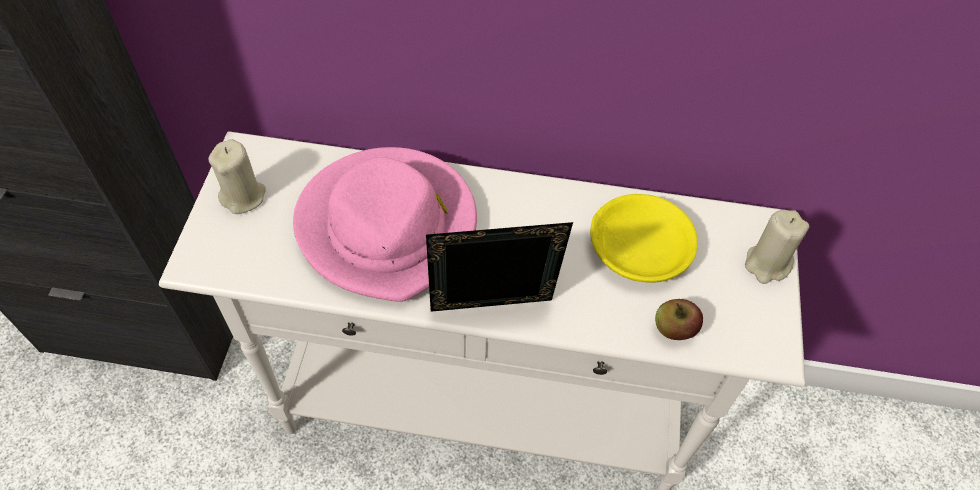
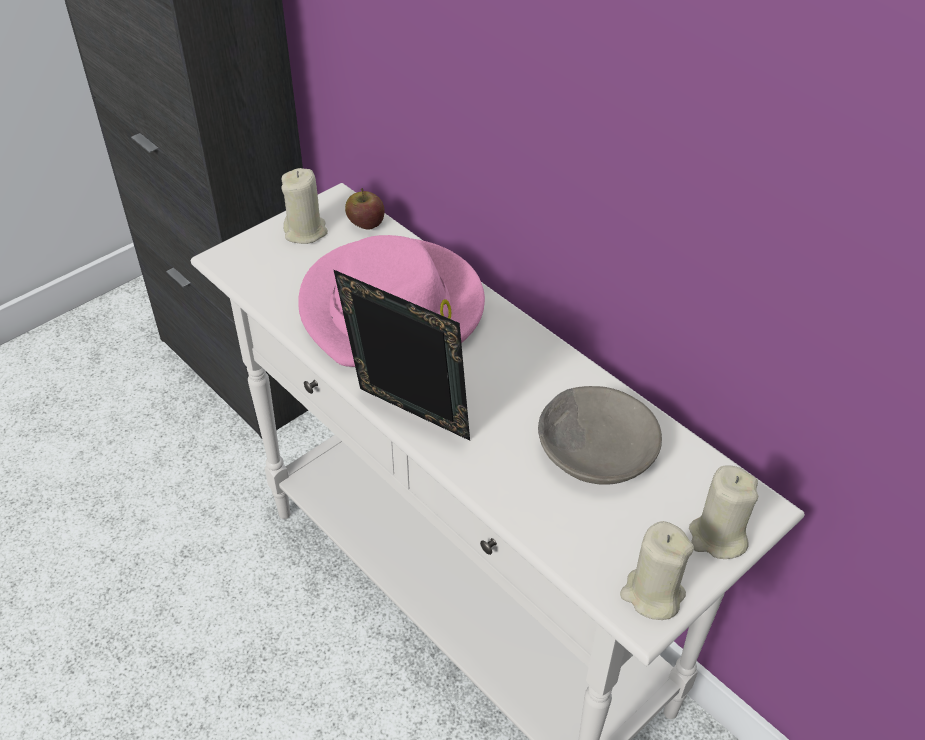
camera: 40 degrees right, 10 degrees down
(638, 248) = (595, 447): yellow bowl -> grey bowl
(674, 329) = (559, 531): apple -> apple (365, 223)
(768, 334) = (652, 594): none -> beige candle

